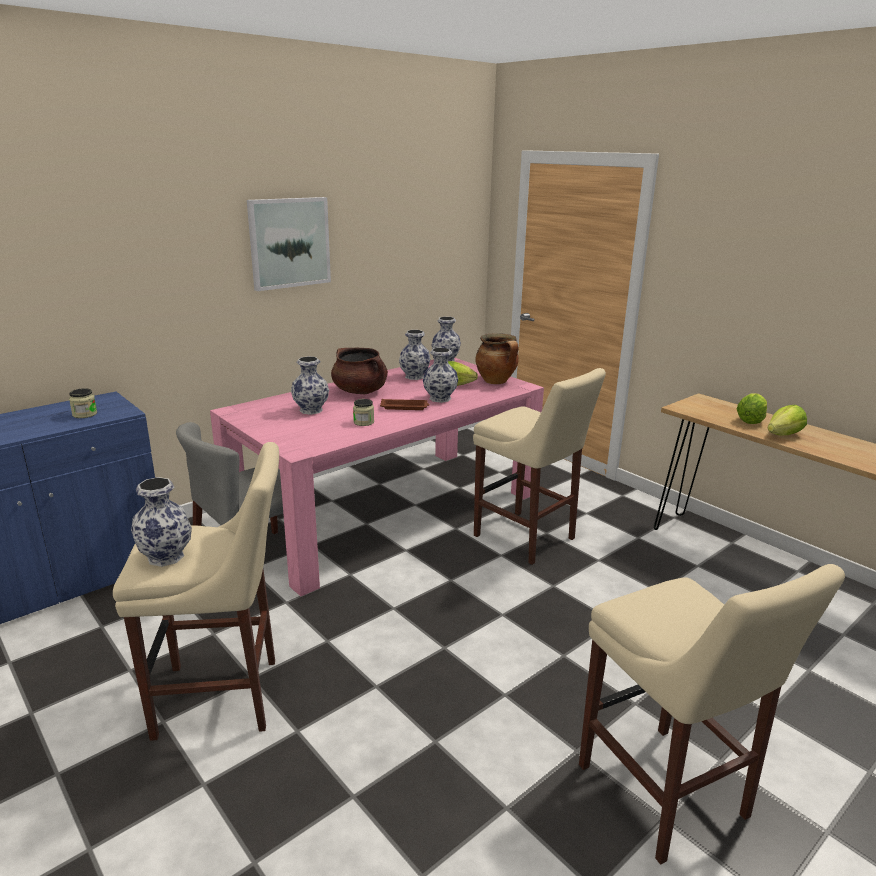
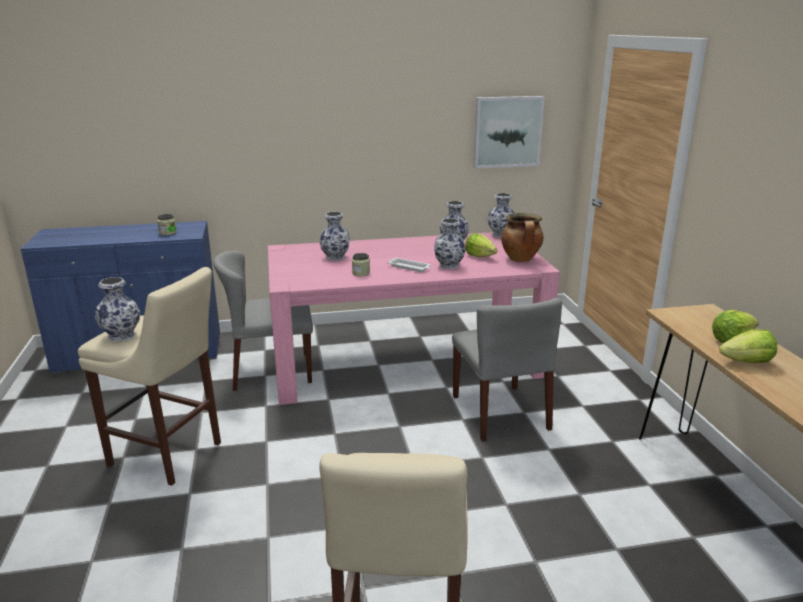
camera: 30 degrees right, 0 degrees up
(289, 243) = (359, 116): picture -> picture (507, 132)
(360, 391) = (392, 249): brown cooking pot -> none
(405, 407) = (409, 267): brown tray -> white tray
(528, 539) = (500, 413): beige stool -> grey chair

